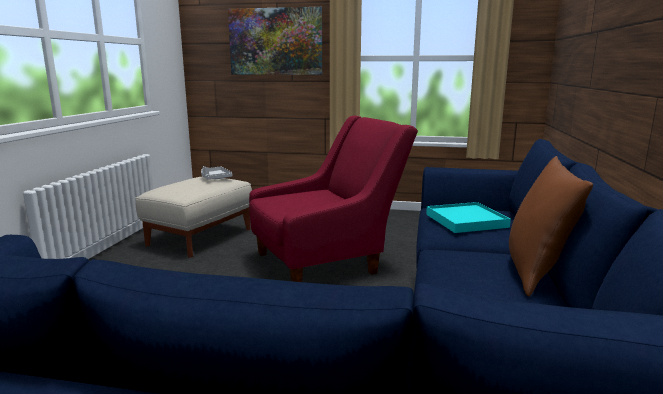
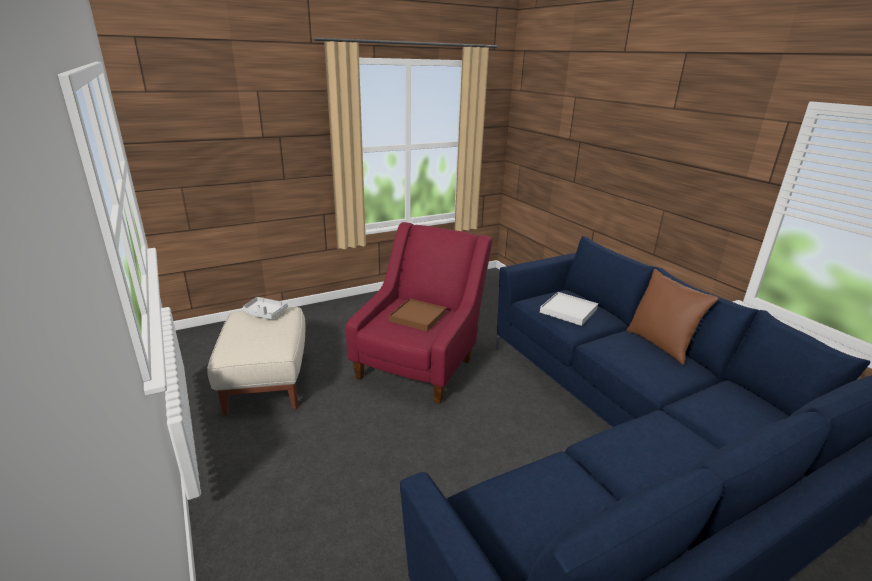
camera: 40 degrees left, 10 degrees up
(275, 41) = (261, 136): picture -> none
(314, 200) = (417, 317): none -> brown tray
(466, 221) = (568, 311): turquoise tray -> white tray

